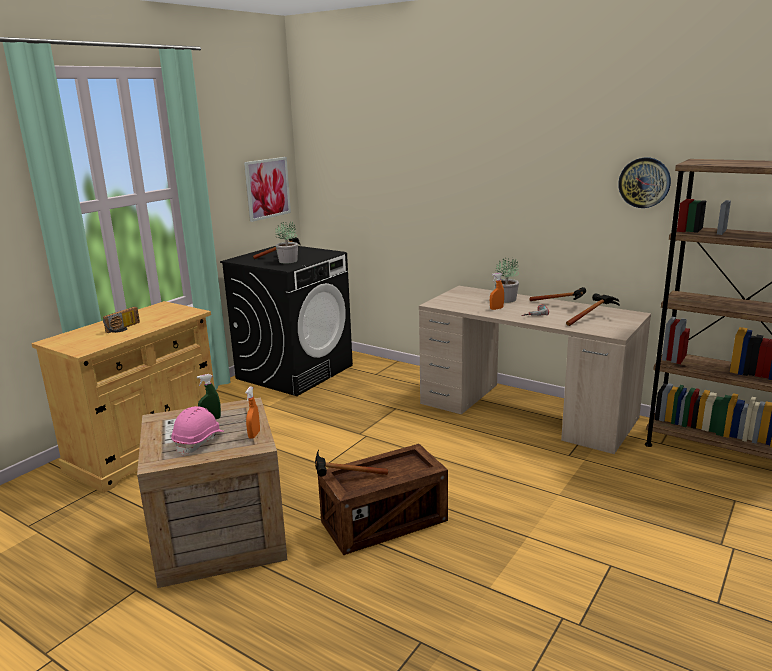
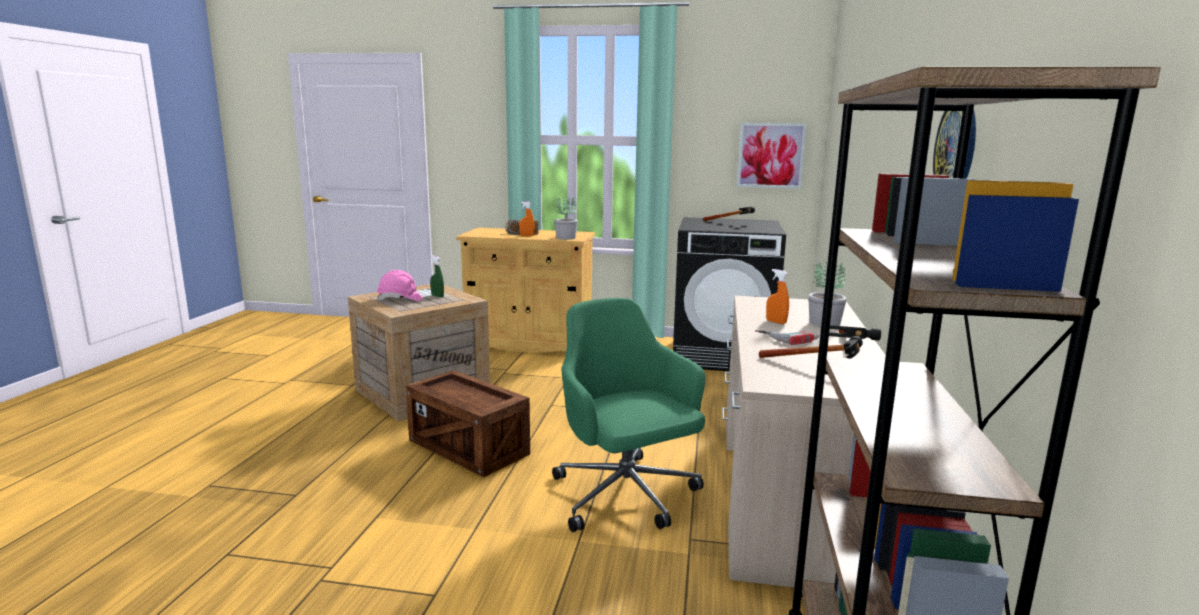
camera: 65 degrees right, 5 degrees down
(254, 435) = (415, 309): orange spray bottle -> orange spray bottle (527, 236)
(288, 261) = (715, 226): potted plant -> potted plant (566, 238)
(342, 479) = (446, 381): hammer -> none
(507, 465) = (626, 496): none -> green office chair

